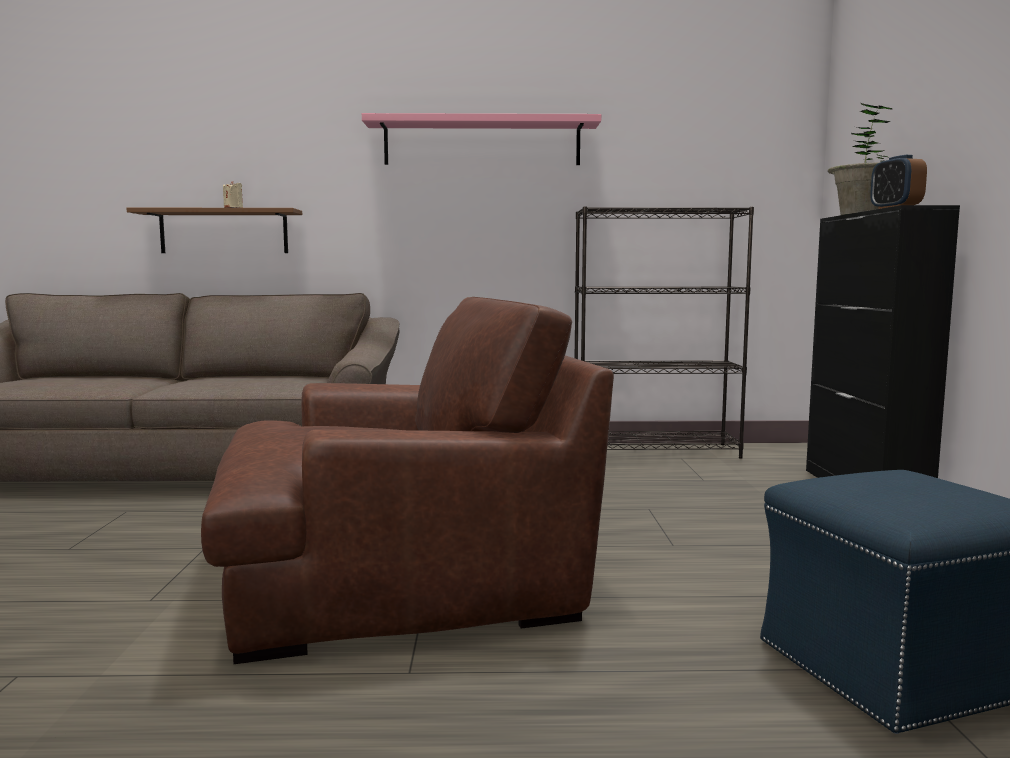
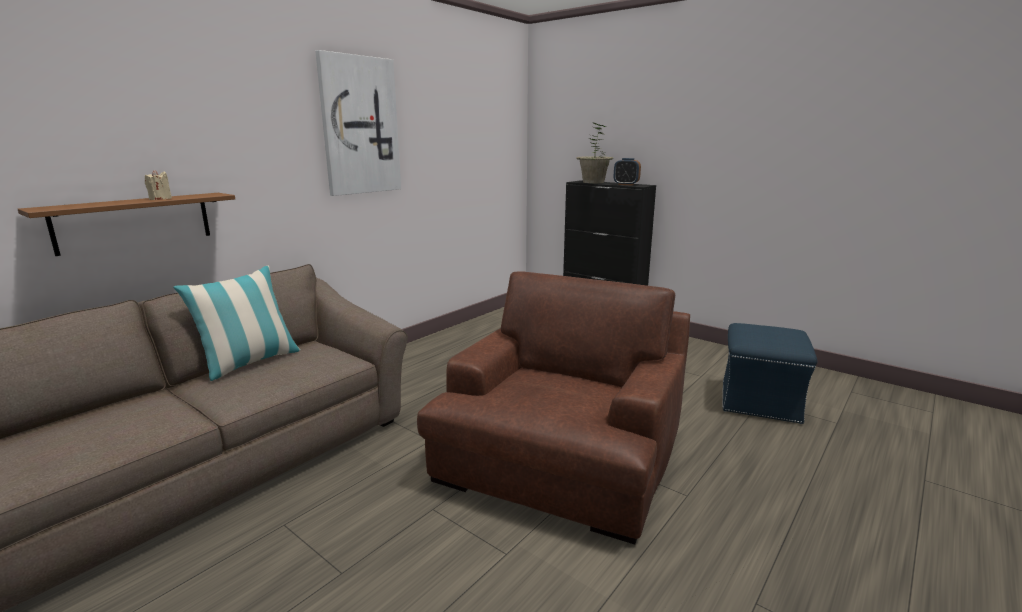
camera: 50 degrees left, 10 degrees up
(249, 376) = (249, 363): none -> pillow
(482, 143) = (360, 126): pink shelf -> picture
(655, 451) = (480, 326): black bookcase -> none

